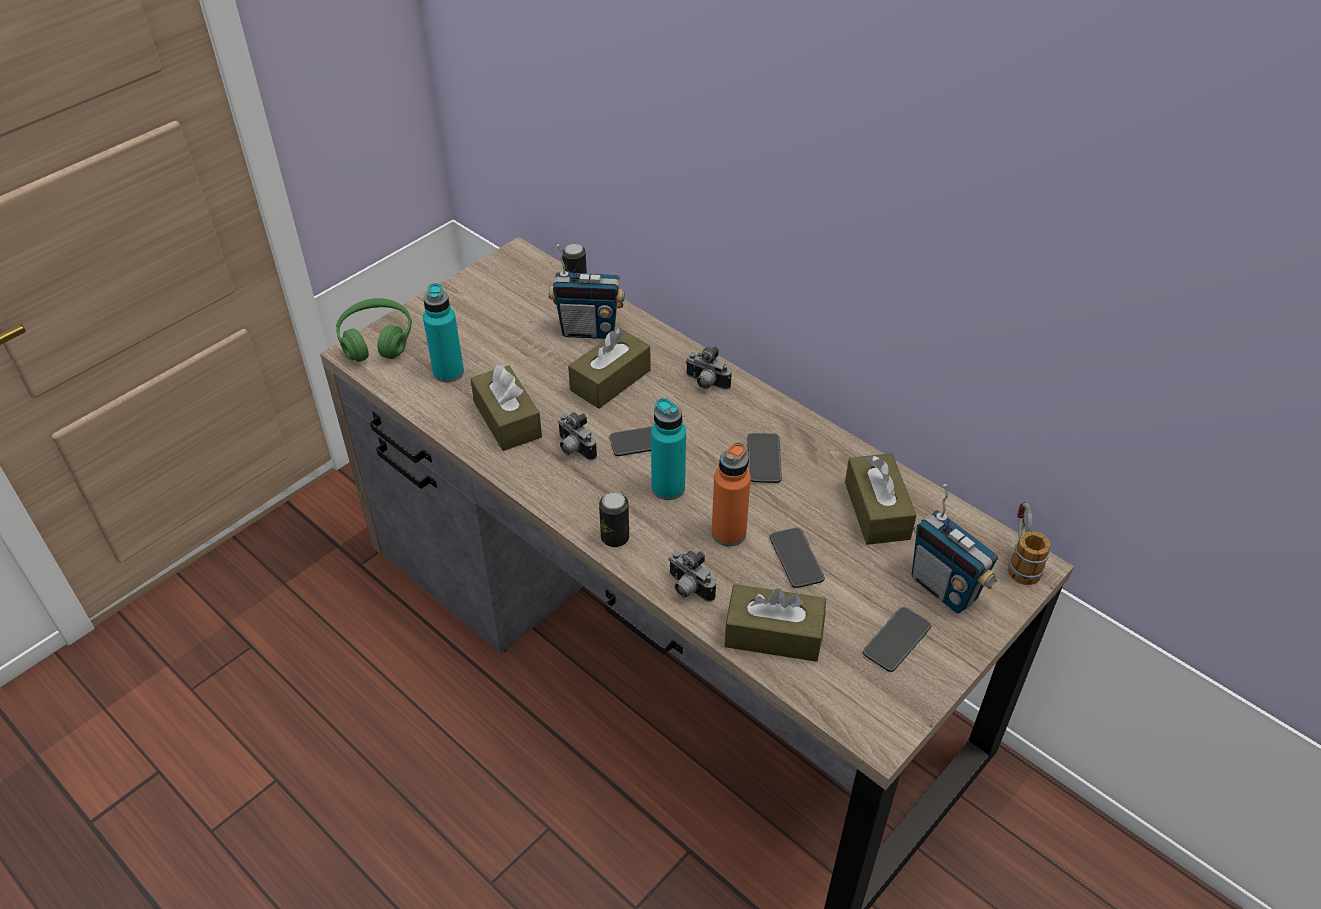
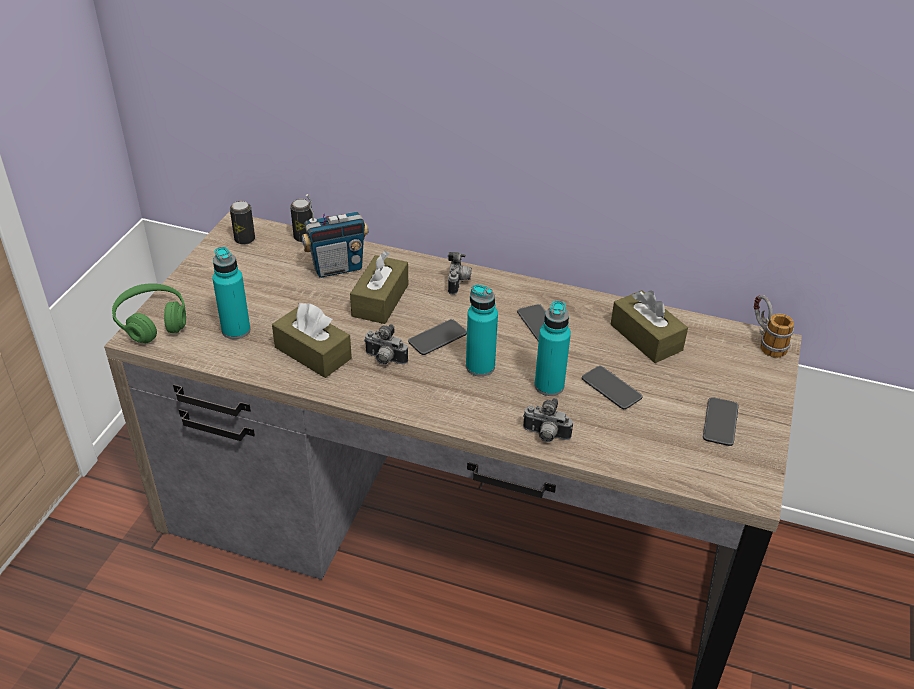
camera: 25 degrees left, 5 degrees down
(615, 537) = (462, 416): can -> can (245, 239)
(706, 384) = (459, 283): camera -> camera turned 90 degrees counterclockwise
(728, 533) = (549, 386): orange bottle -> turquoise bottle
(773, 634) = (631, 447): brown tissue box -> none
(944, 588) = (728, 376): radio -> none

